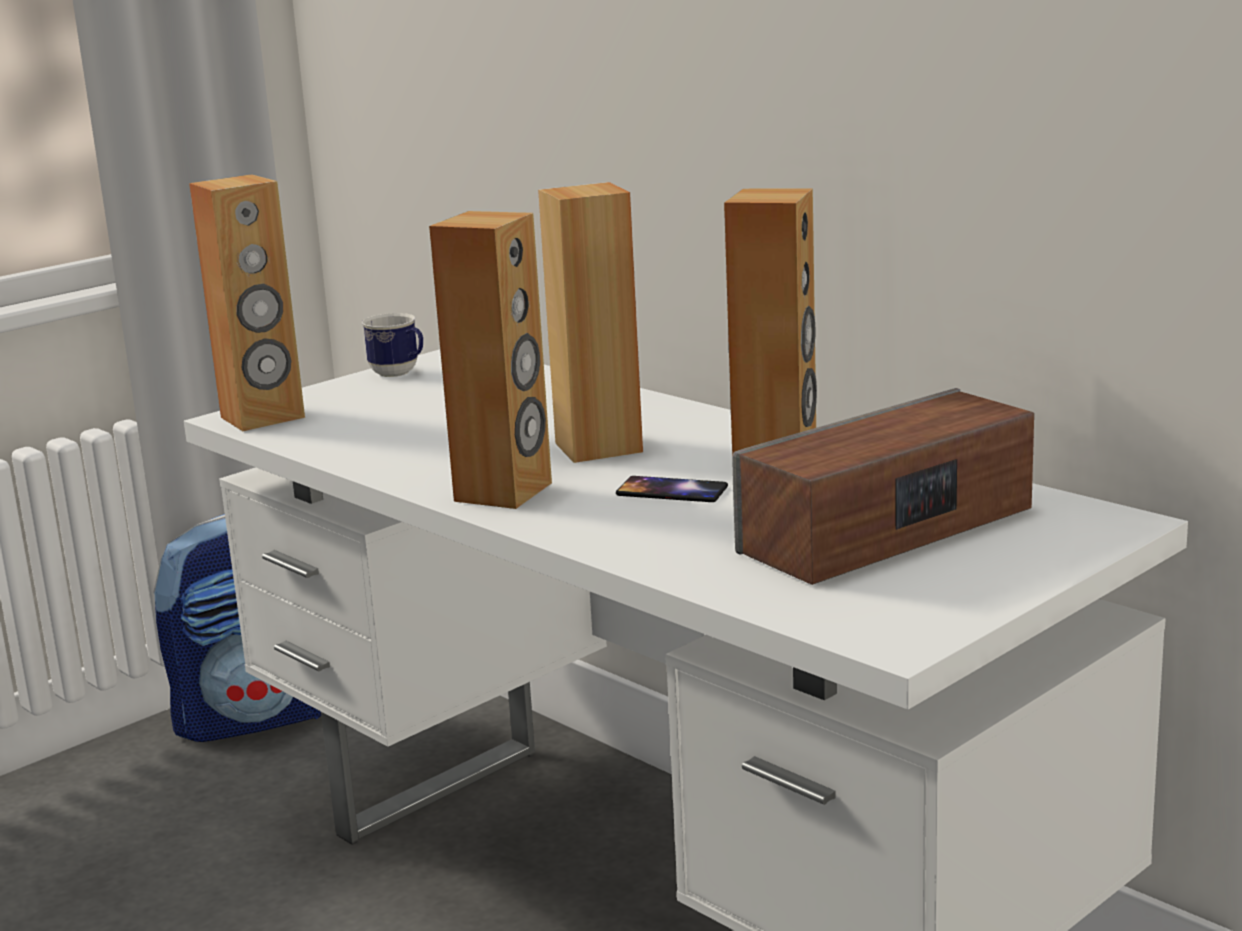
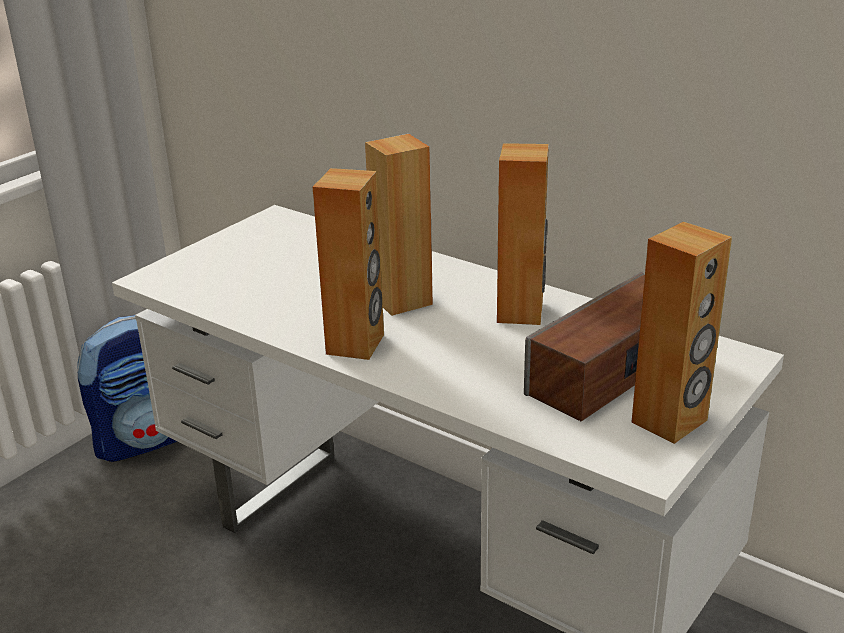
camera: 10 degrees left, 10 degrees up
(263, 418) = (167, 279): brown speaker -> brown speaker (670, 421)
(399, 373) = (245, 234): mug -> none
(672, 491) = (463, 340): phone -> none

